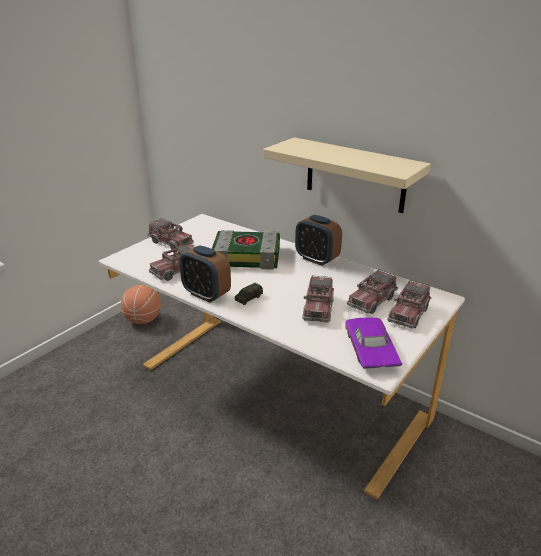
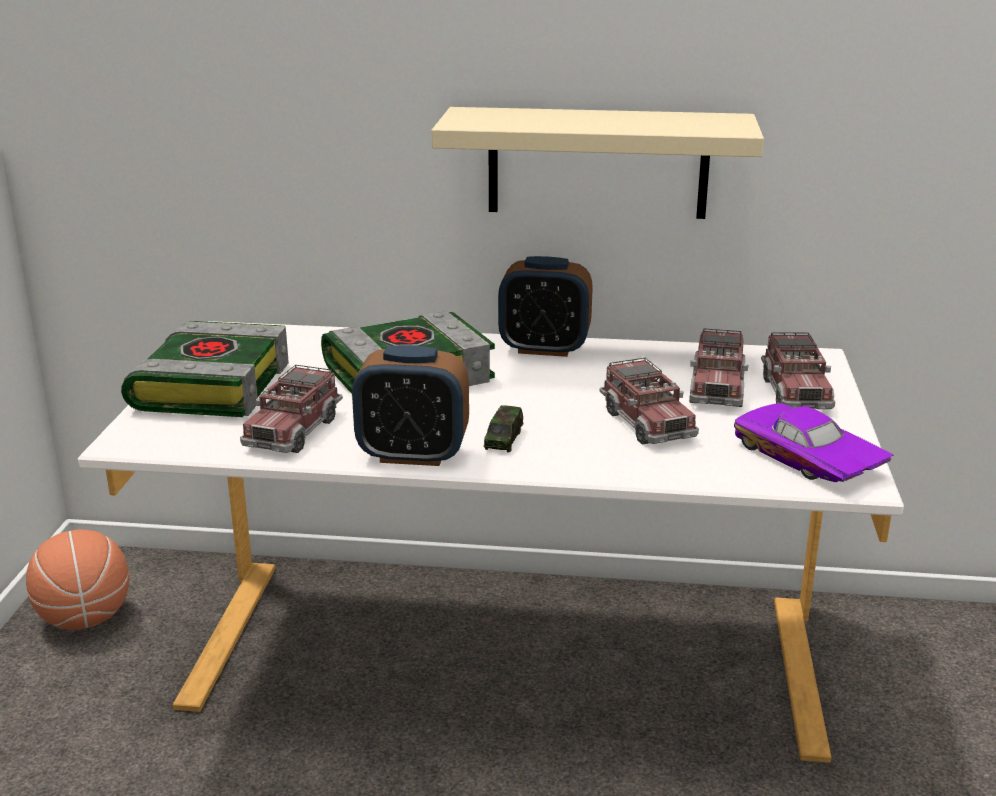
camera: 30 degrees left, 5 degrees down
(171, 242) = (210, 386): toy truck -> book

